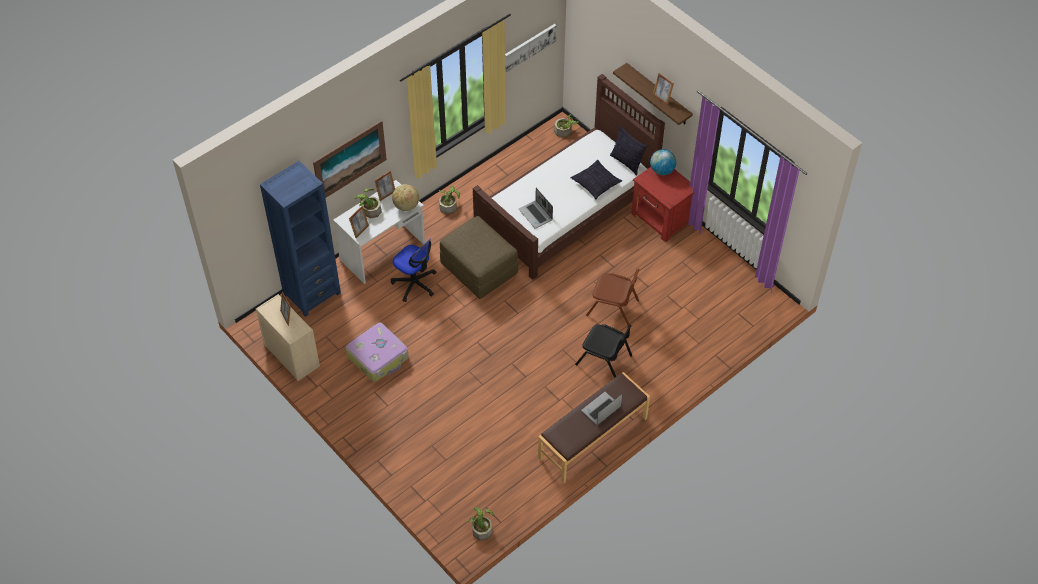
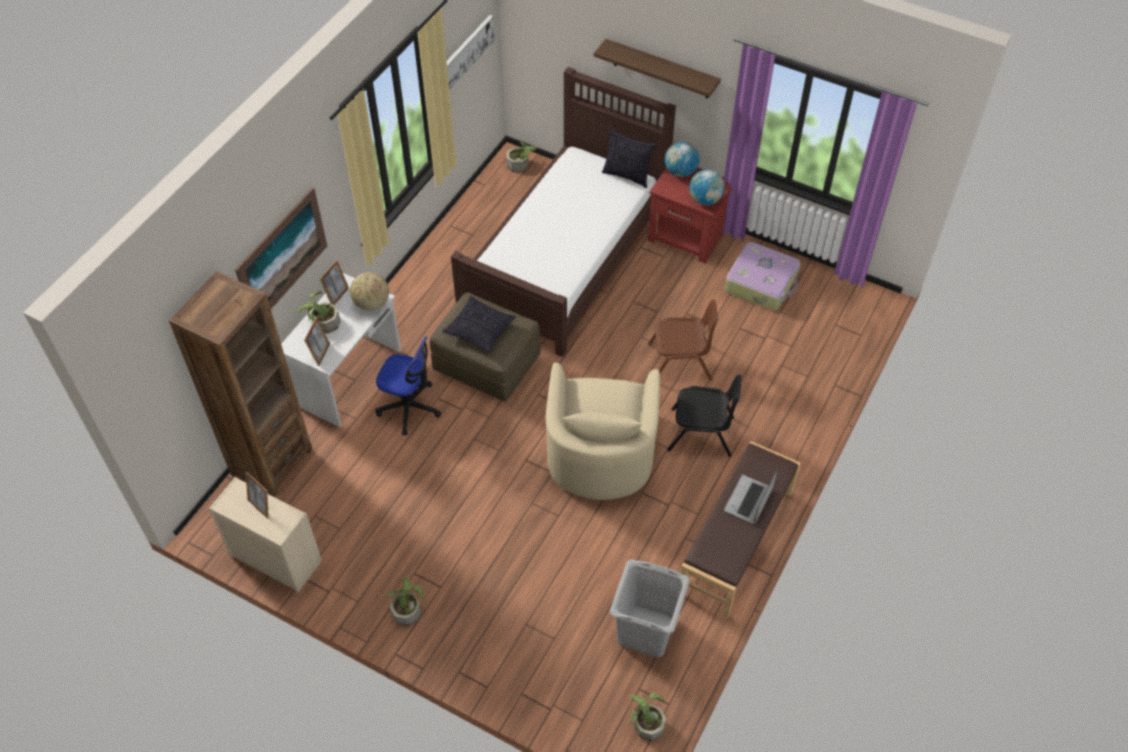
camera: 20 degrees left, 0 degrees up
(312, 293) = (271, 462): blue bookcase -> brown bookcase
(378, 357) = (400, 522): suitcase -> suitcase (761, 283)
(449, 205) = (413, 293): potted plant -> potted plant (407, 609)
(507, 474) = (646, 630): none -> grey laundry basket
(529, 351) = (600, 451): none -> beige armchair
(536, 215) = (543, 270): laptop -> none
(596, 184) = (601, 211): pillow -> pillow (480, 330)
(662, 98) = (672, 70): picture frame -> none
(670, 196) = (705, 199): none -> globe

